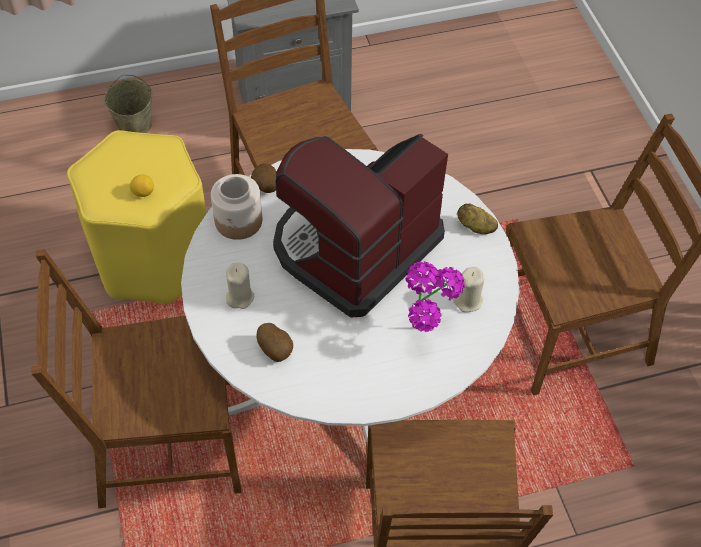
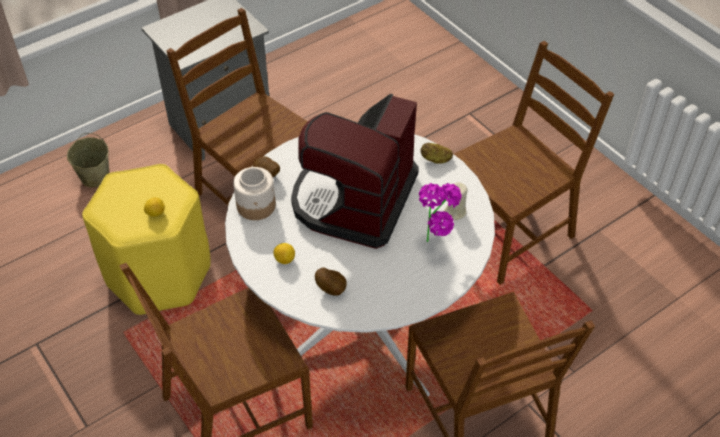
camera: 20 degrees left, 5 degrees down
(240, 297) = (284, 259): beige candle -> lemon

